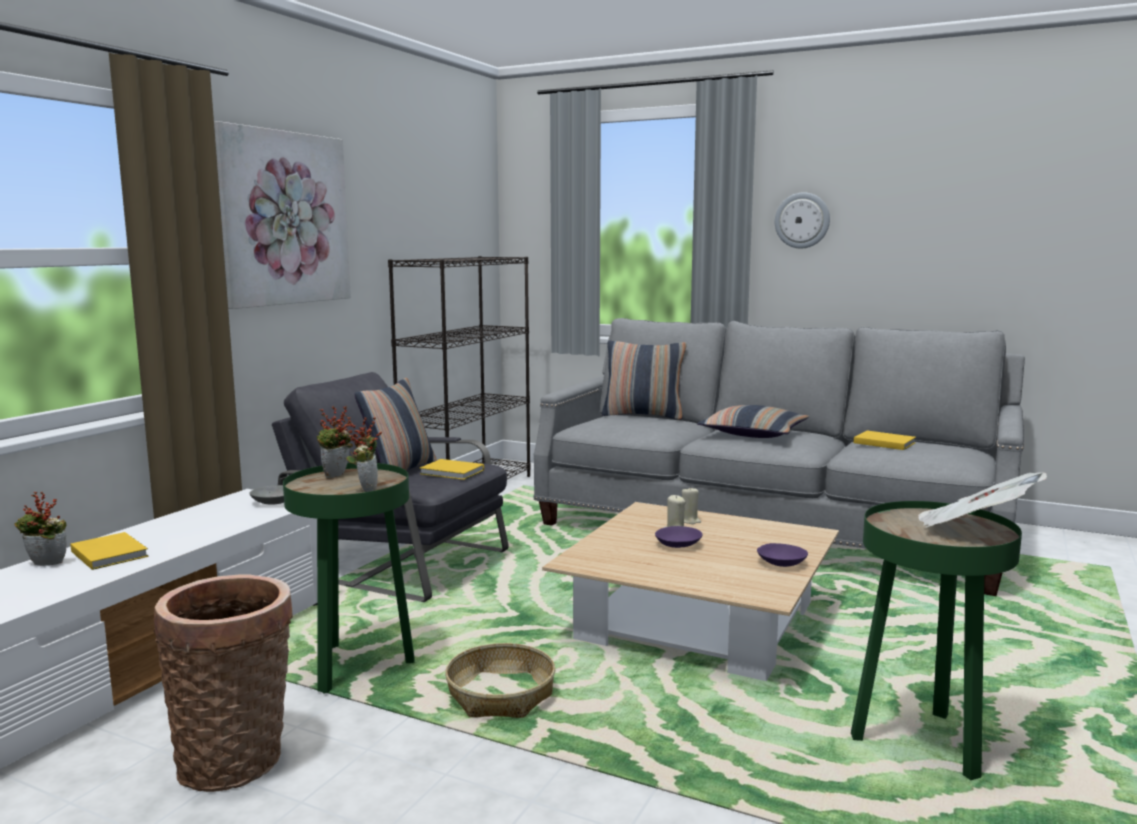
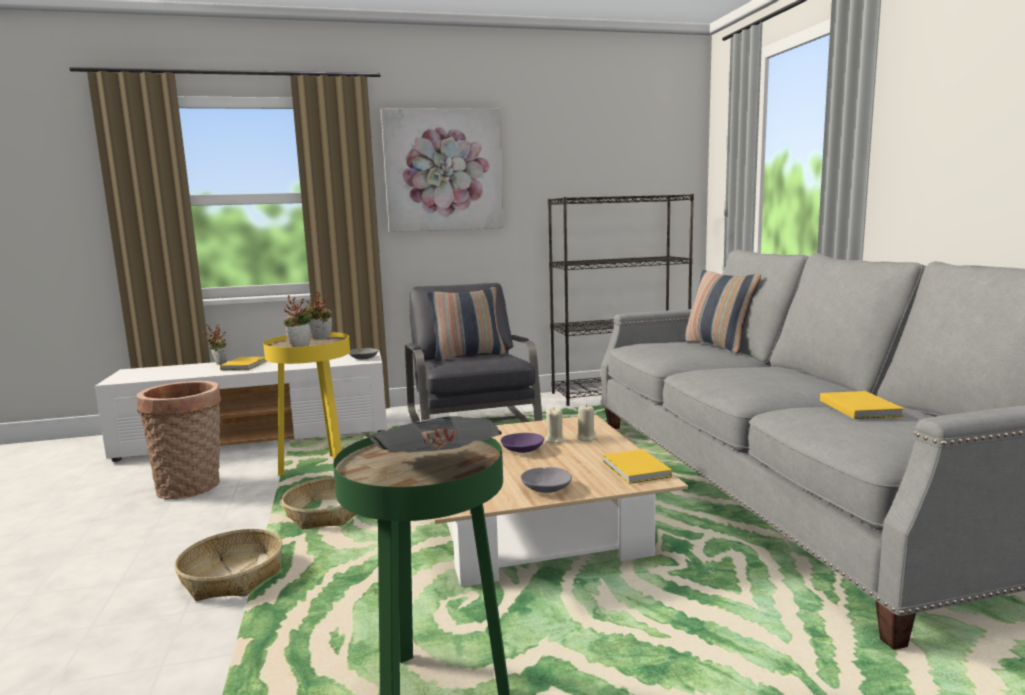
camera: 50 degrees right, 0 degrees up
(356, 667) = (318, 469): green side table -> yellow side table
(453, 472) = (482, 361): yellow book -> yellow book (635, 470)
(580, 784) = (233, 576): none -> basket
(753, 433) = (751, 374): pillow -> none
(781, 563) = (546, 488): purple bowl -> grey bowl
(802, 220) = (937, 130): wall clock -> none

